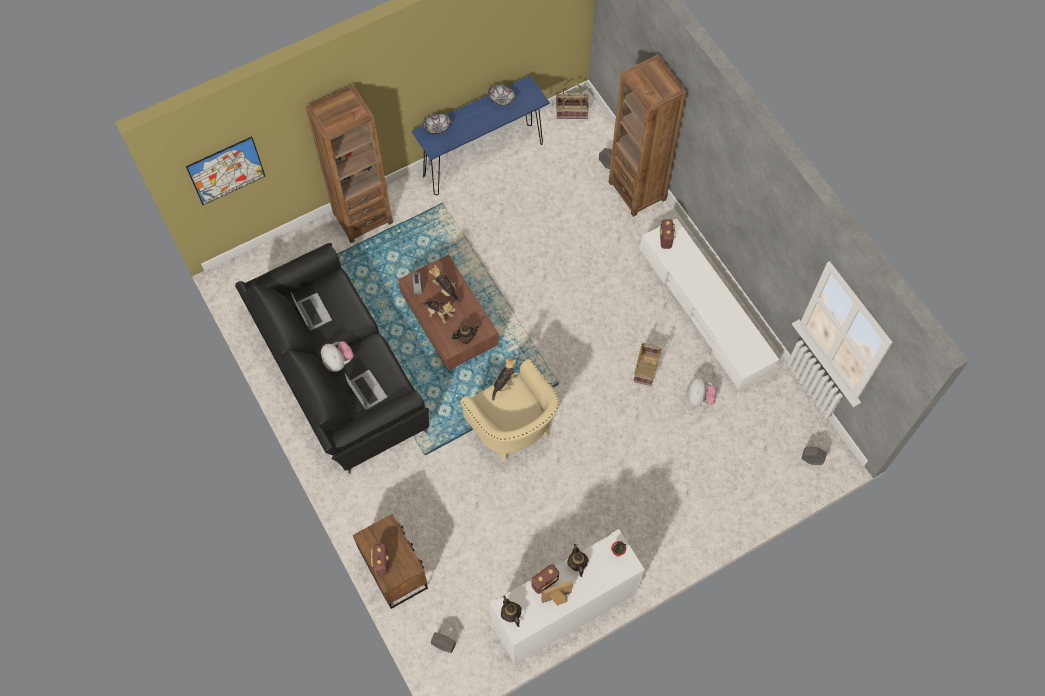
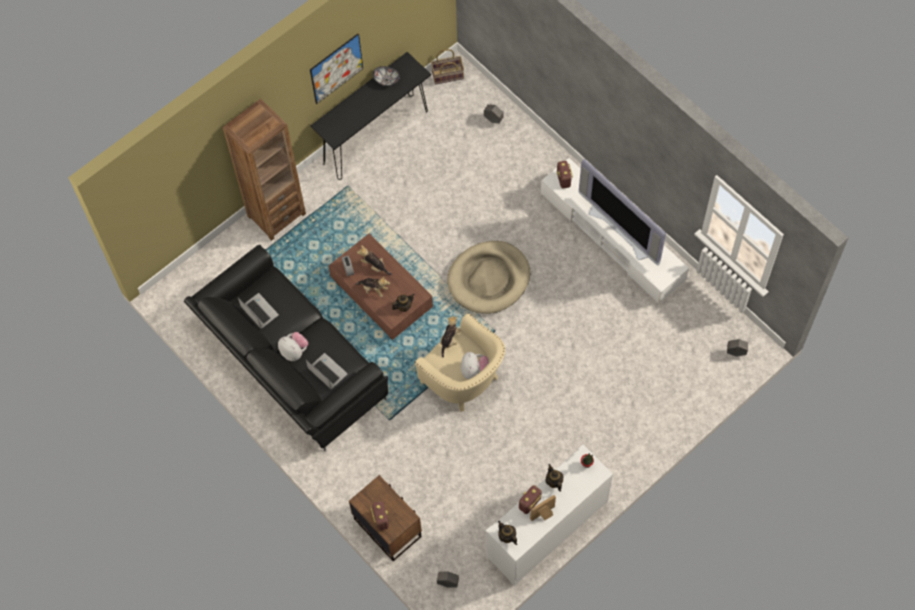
camera: 10 degrees left, 0 degrees up
(226, 171) = (159, 198): picture -> picture (336, 68)
(437, 127) = (333, 118): bowl -> none
(483, 159) = (375, 137): blue console table -> black console table
(565, 328) = (489, 279): none -> beige dog bed
(637, 191) = (526, 138): brown bookcase -> none
(646, 369) = (571, 301): basket -> none
(699, 398) = (624, 318): plush toy -> plush toy (474, 371)
(717, 304) = (622, 229): none -> television

